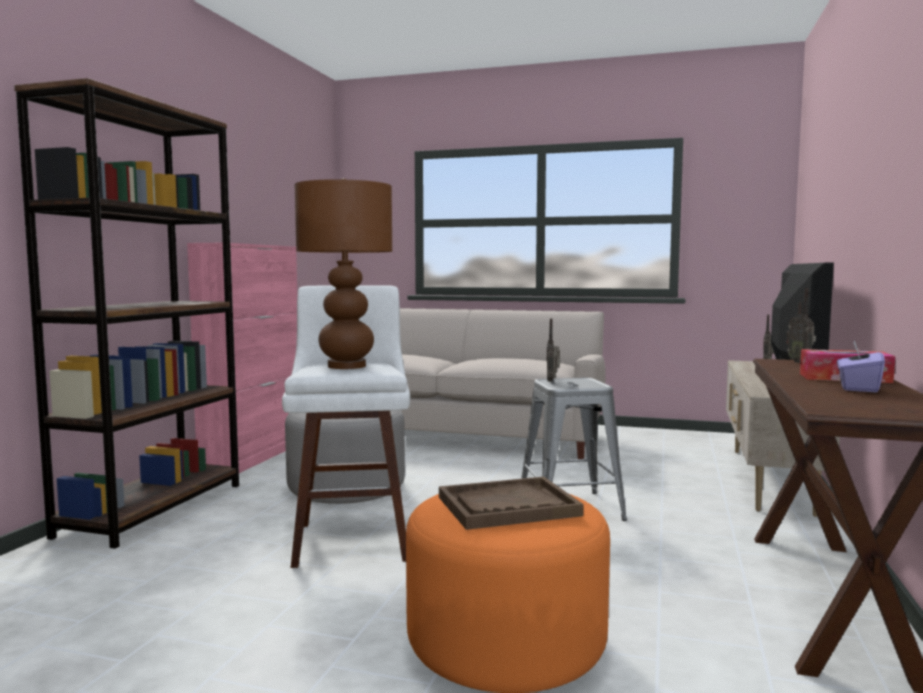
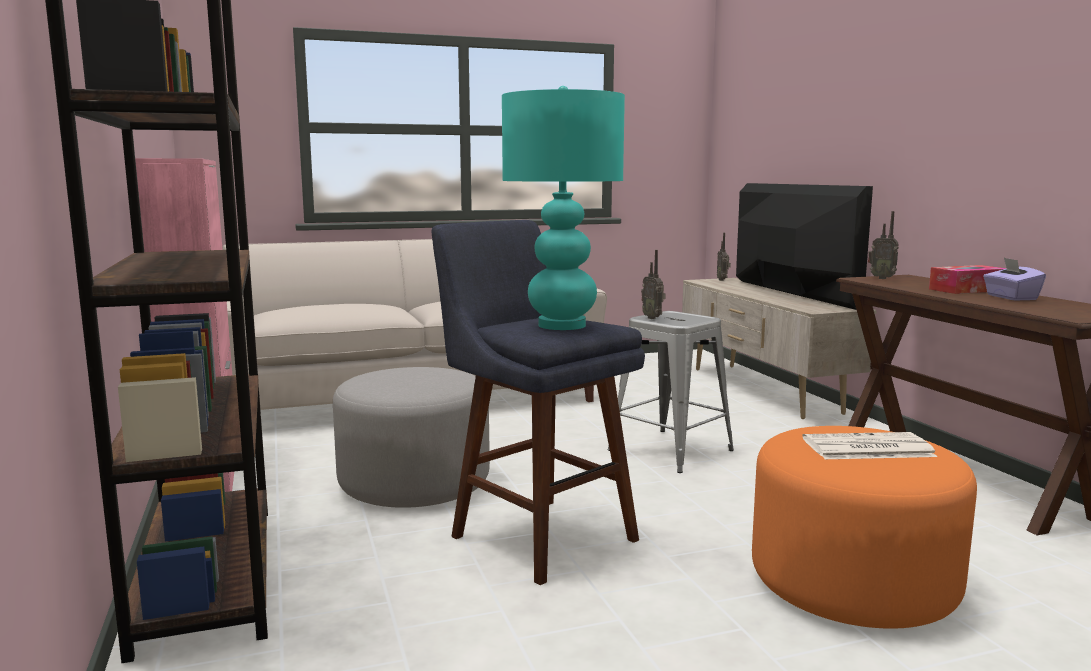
camera: 35 degrees left, 5 degrees up
(347, 366) = (562, 325): brown table lamp -> turquoise table lamp
(352, 538) = (536, 534): white stool -> blue stool
(507, 506) = (866, 448): brown tray -> newspaper

